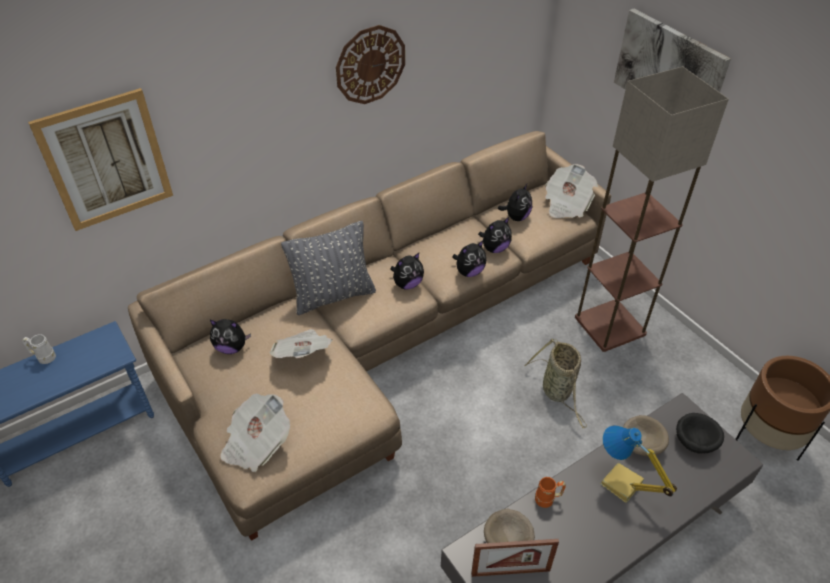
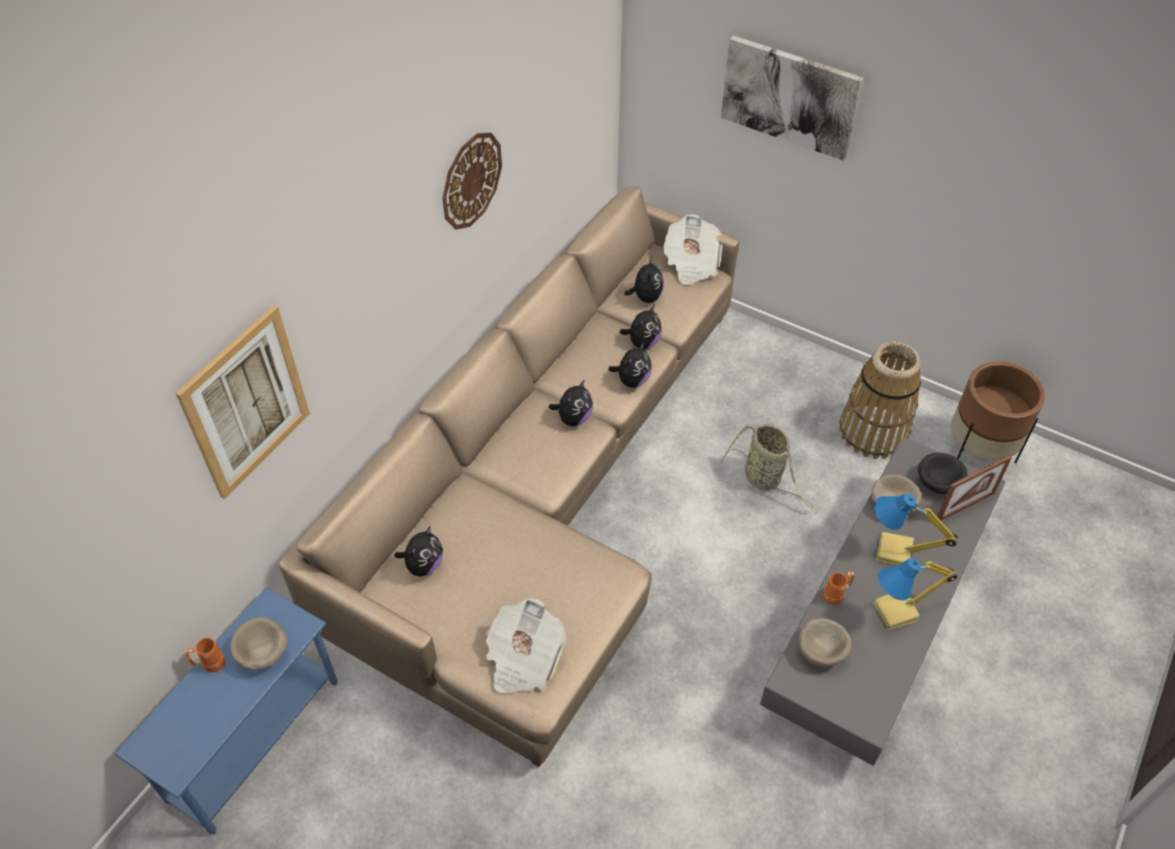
camera: 25 degrees left, 5 degrees up
(43, 357) = (209, 664): white mug -> orange mug
(80, 364) = (262, 654): none -> beige bowl
(231, 347) = (423, 565): plush toy -> plush toy turned 45 degrees counterclockwise
(303, 354) = (511, 542): newspaper -> none
(333, 296) = (500, 462): grey pillow -> none
(510, 572) = (840, 679): picture frame -> picture frame (965, 506)
(595, 536) = (896, 612): none -> table lamp
(610, 325) = (778, 384): floor lamp -> none
(673, 388) = (873, 432): none -> basket

